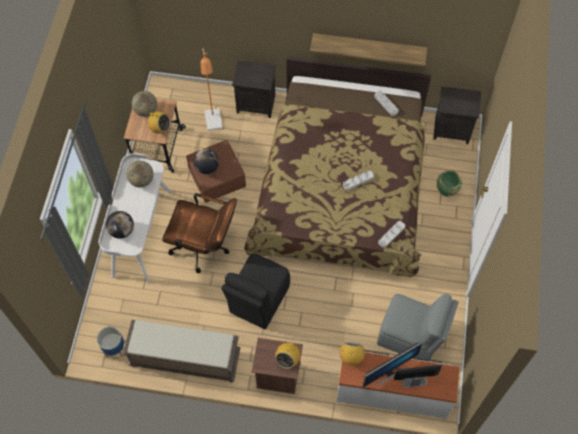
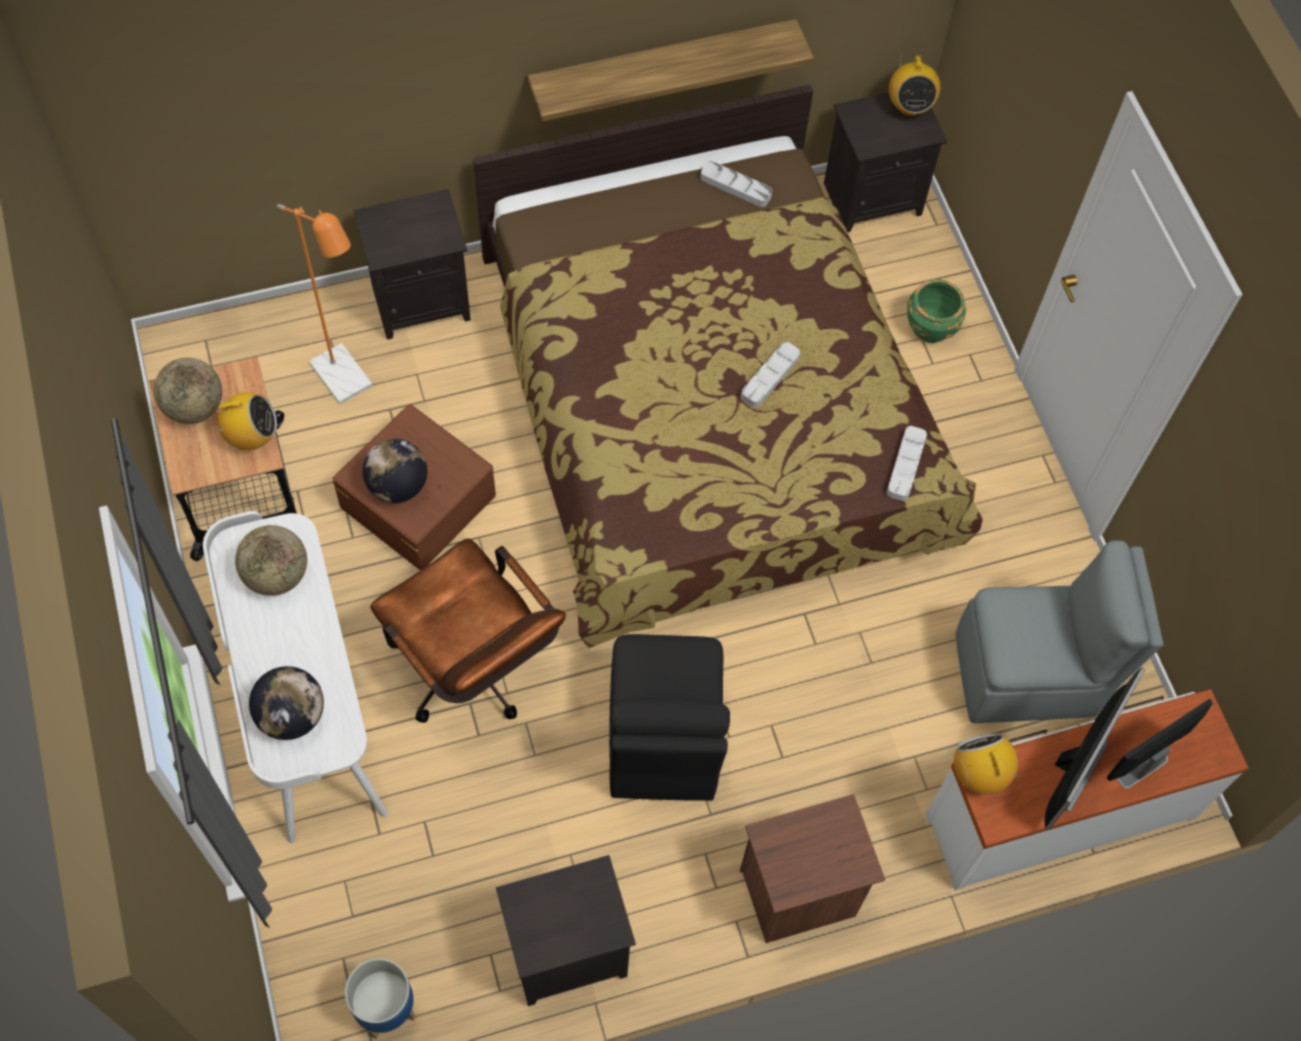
camera: 30 degrees left, 0 degrees up
(184, 359) = (565, 955): brown bench -> black nightstand
(204, 247) = (474, 672): brown office chair -> brown office chair turned 60 degrees clockwise
(288, 359) = (840, 844): radio -> radio (909, 106)

